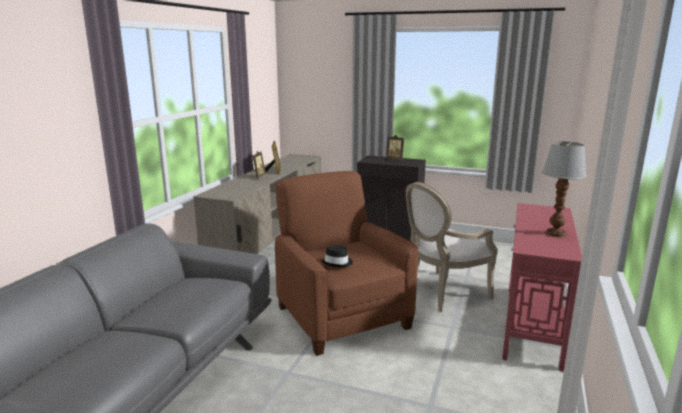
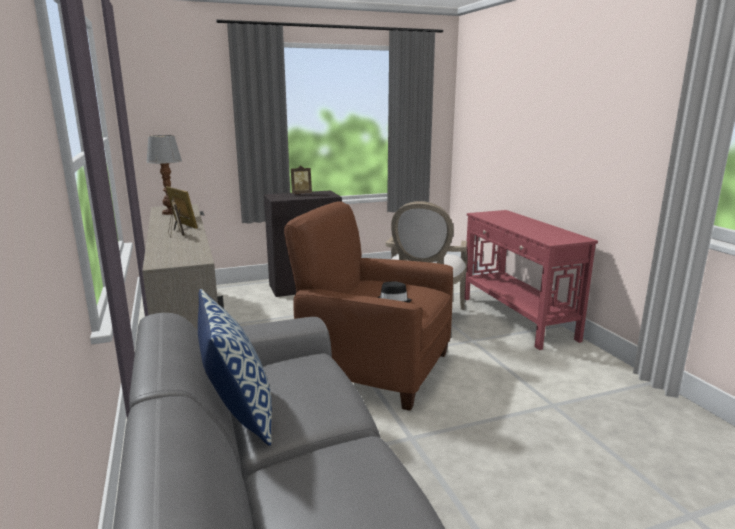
camera: 40 degrees left, 0 degrees up
(146, 298) = (238, 414): none -> pillow
(555, 233) = (541, 227): table lamp -> table lamp (170, 213)

